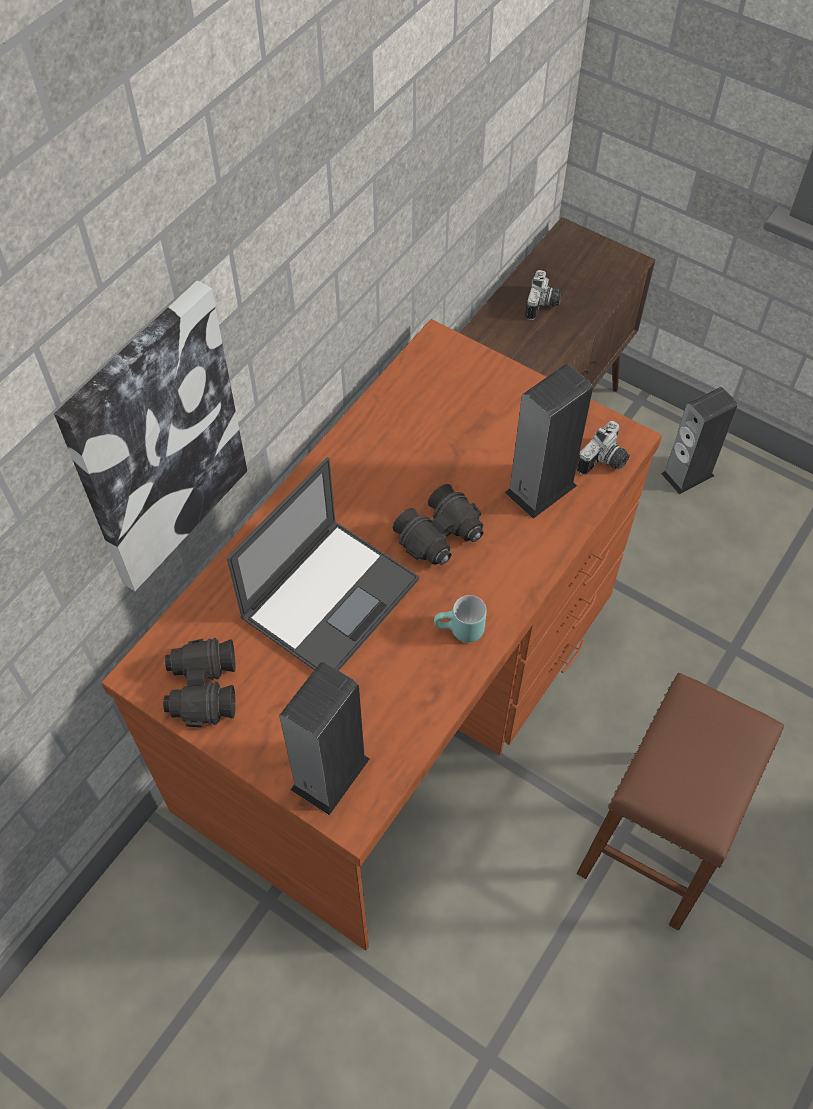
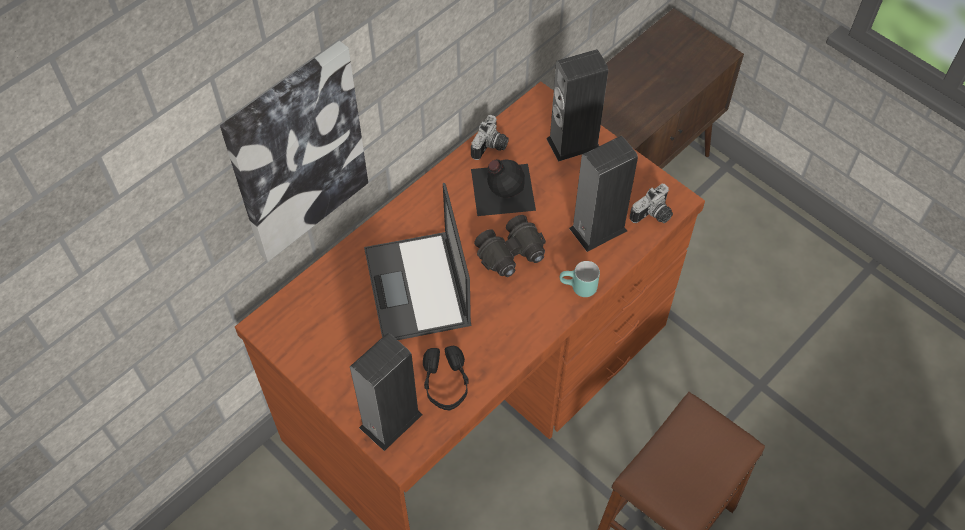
camera: 10 degrees right, 0 degrees up
(202, 689) = (308, 343): black binoculars -> none
(331, 597) = (418, 288): laptop -> laptop turned 120 degrees clockwise
(391, 713) = (446, 383): none -> black headphones
(411, 456) = (501, 188): none -> black bottle
(460, 632) = (511, 330): turquoise mug -> turquoise mug (578, 289)
(543, 305) = (642, 80): camera -> camera (491, 147)
(687, 474) = (753, 235): speaker -> speaker (573, 143)

